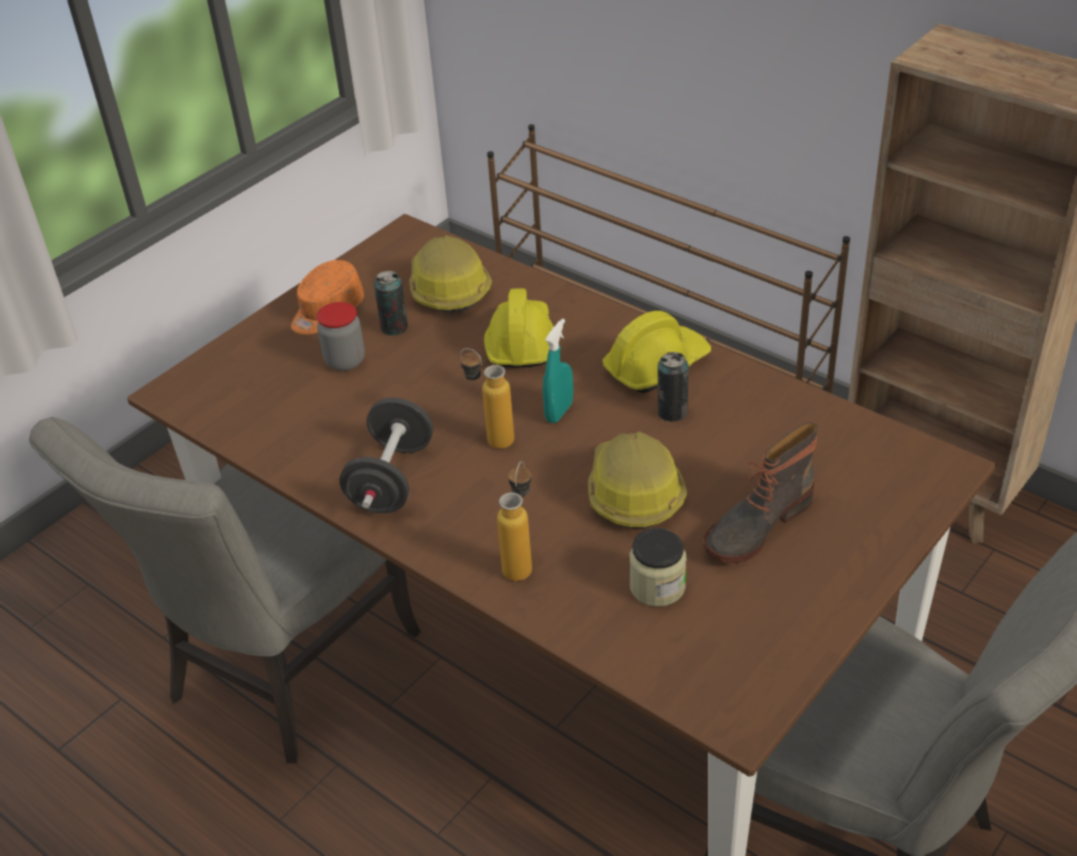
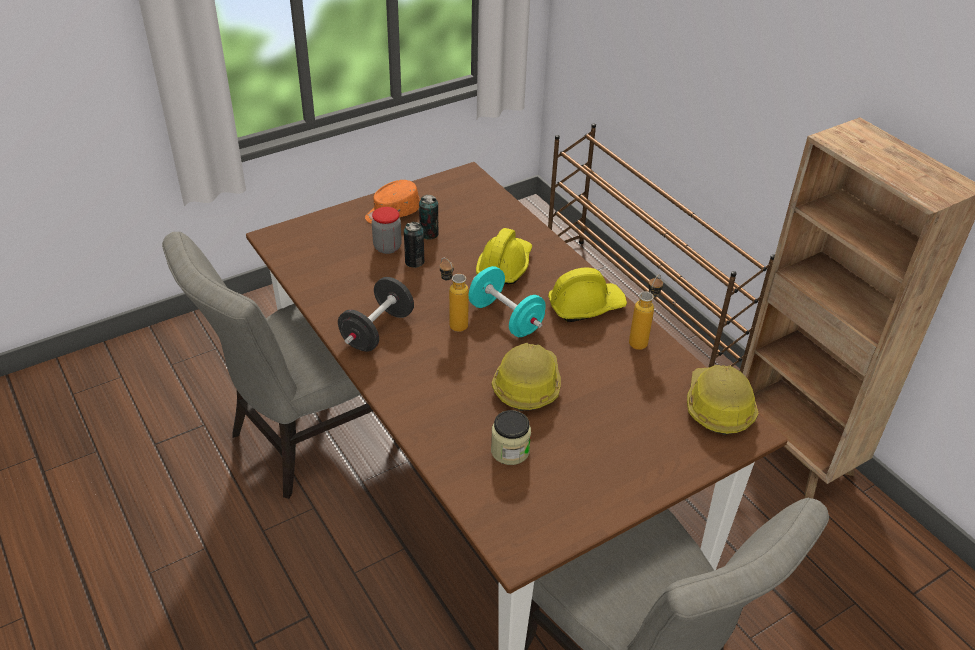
camera: 15 degrees right, 0 degrees up
(448, 288) = (476, 218): hard hat -> hard hat (718, 407)
(521, 562) = (431, 408): bottle -> bottle (642, 340)
(559, 412) = (505, 318): turquoise spray bottle -> turquoise dumbbell
(672, 412) = (580, 339): can -> can (414, 262)
(756, 525) = (597, 431): boot -> none

